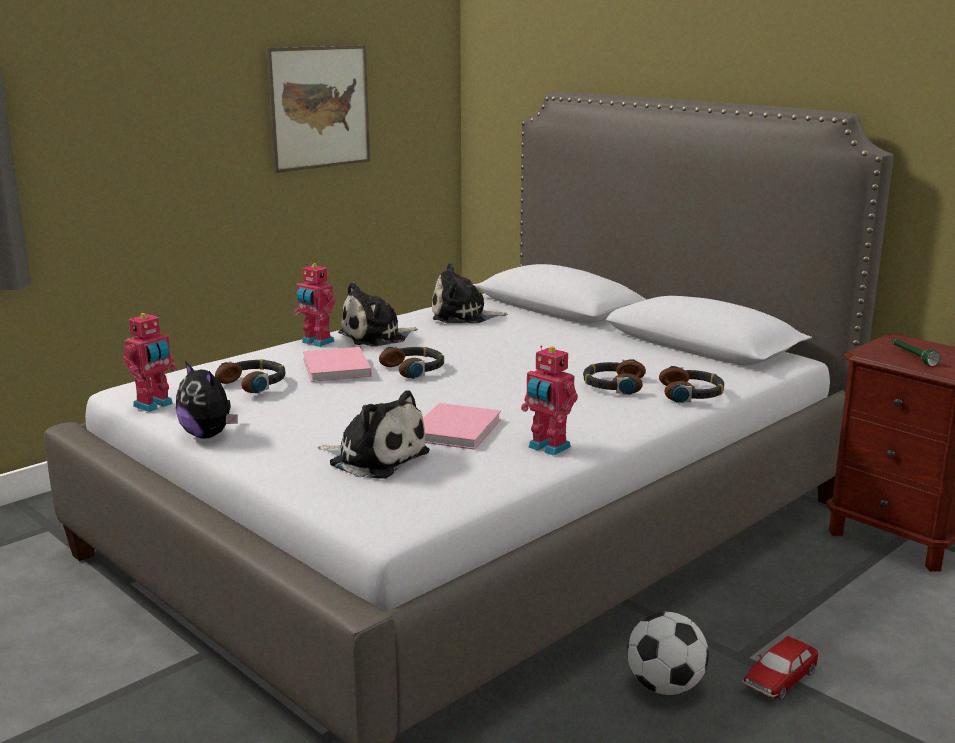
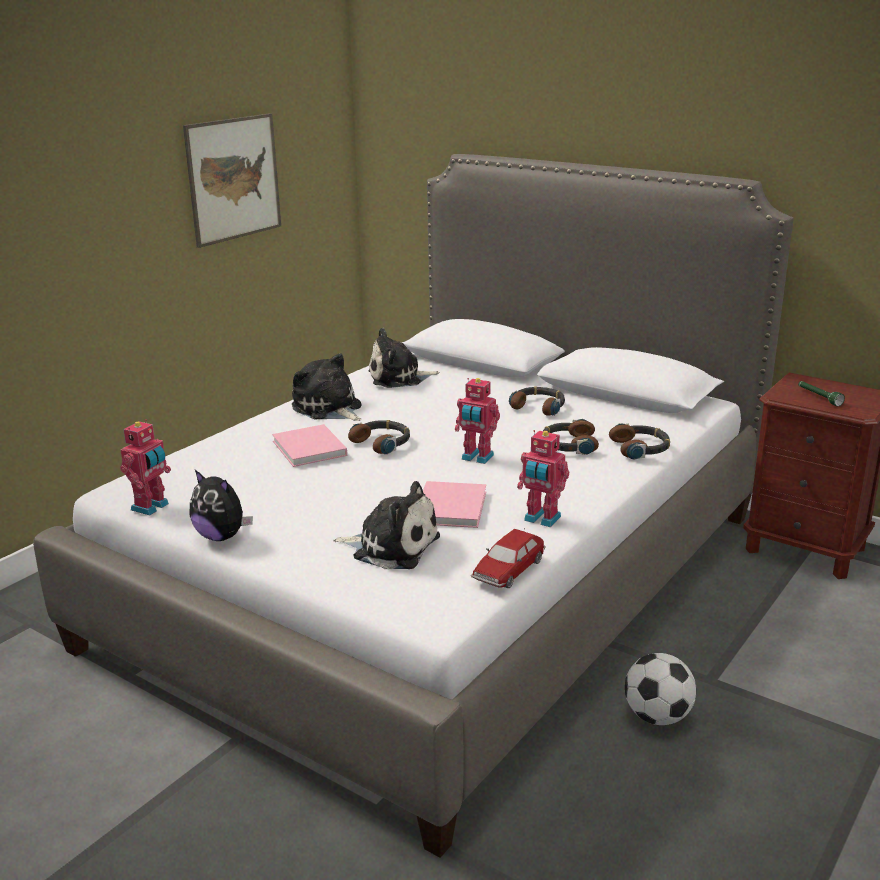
camera: 10 degrees left, 5 degrees up
(254, 383) = (239, 473): headphones -> headphones (539, 406)
(316, 342) = (274, 419): toy robot -> toy robot (476, 458)
(376, 337) = (328, 409): plush toy -> plush toy turned 90 degrees clockwise
(779, 679) = (748, 697): toy car -> toy car (508, 570)

